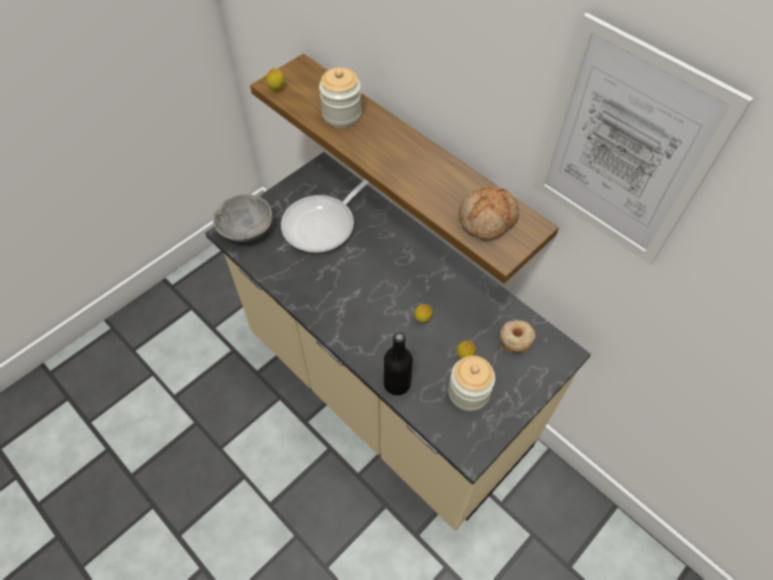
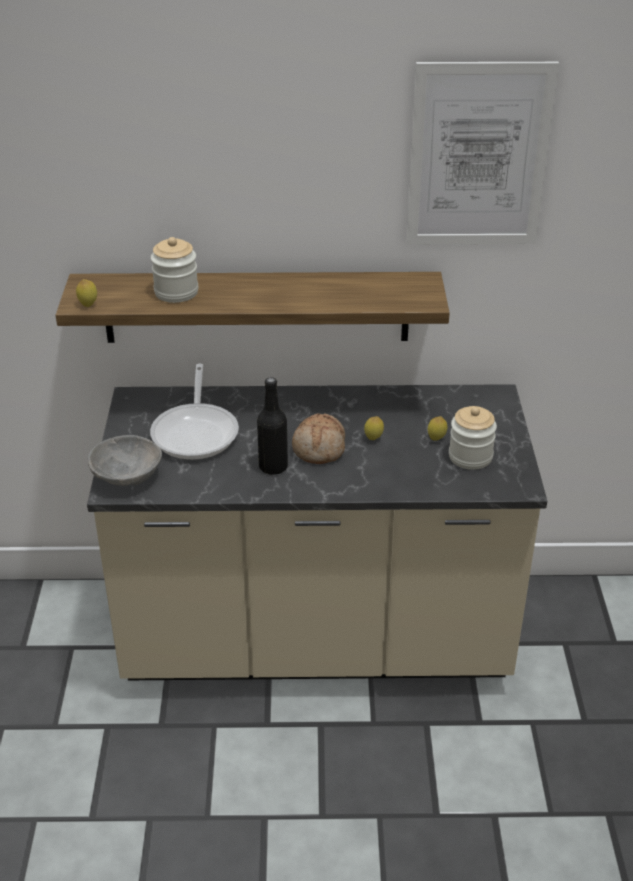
camera: 45 degrees left, 20 degrees down
(397, 384) = (413, 486): black bottle -> black bottle (273, 467)
(488, 220) = (390, 292): bread -> bread (320, 448)
(515, 339) = (455, 407): donut -> none

